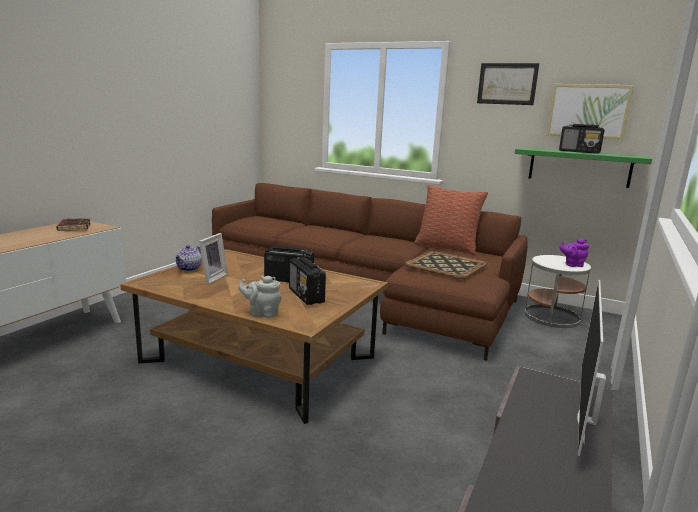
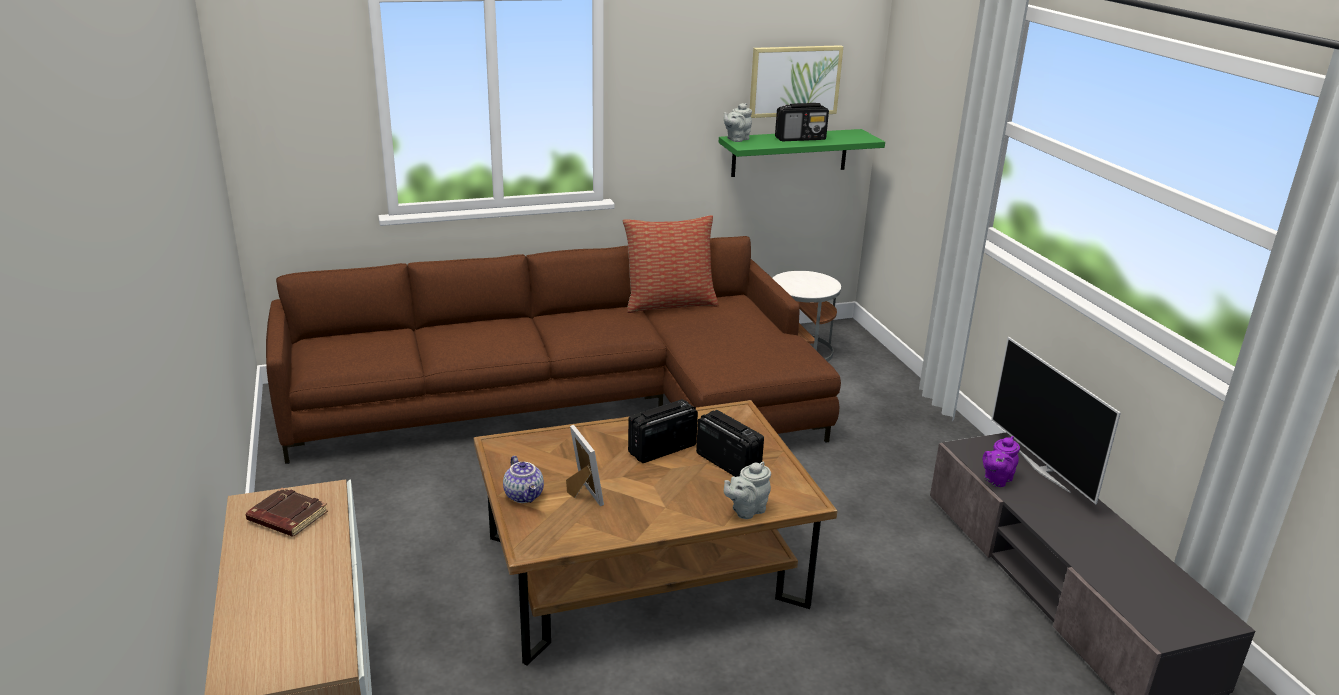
camera: 45 degrees left, 10 degrees up
(306, 296) = (727, 463): radio -> radio turned 150 degrees counterclockwise
(446, 265) = (733, 340): tray -> none
(507, 84) = (693, 50): picture -> none
(529, 148) = (736, 139): none -> grey teapot
(572, 265) = (822, 284): purple teapot -> purple teapot (996, 480)

